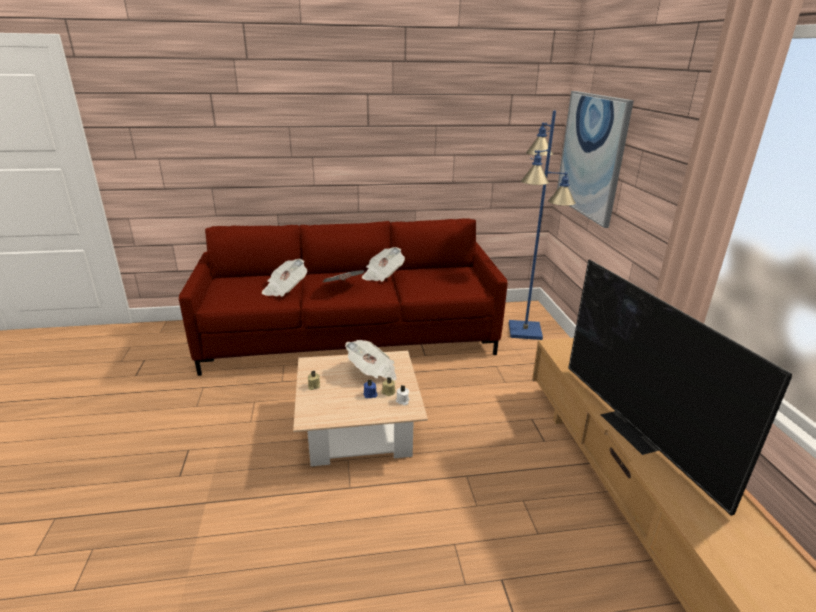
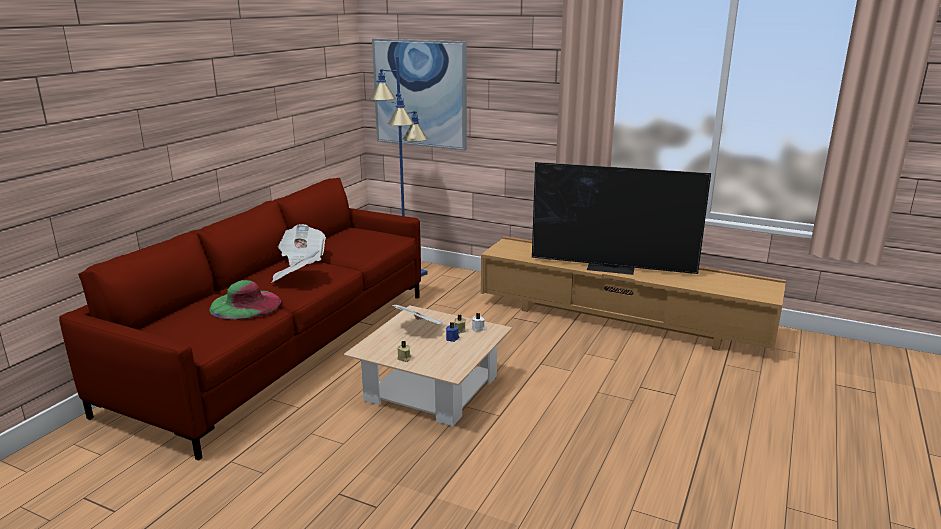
camera: 55 degrees left, 5 degrees down
(285, 289) = (245, 304): newspaper -> green hat

